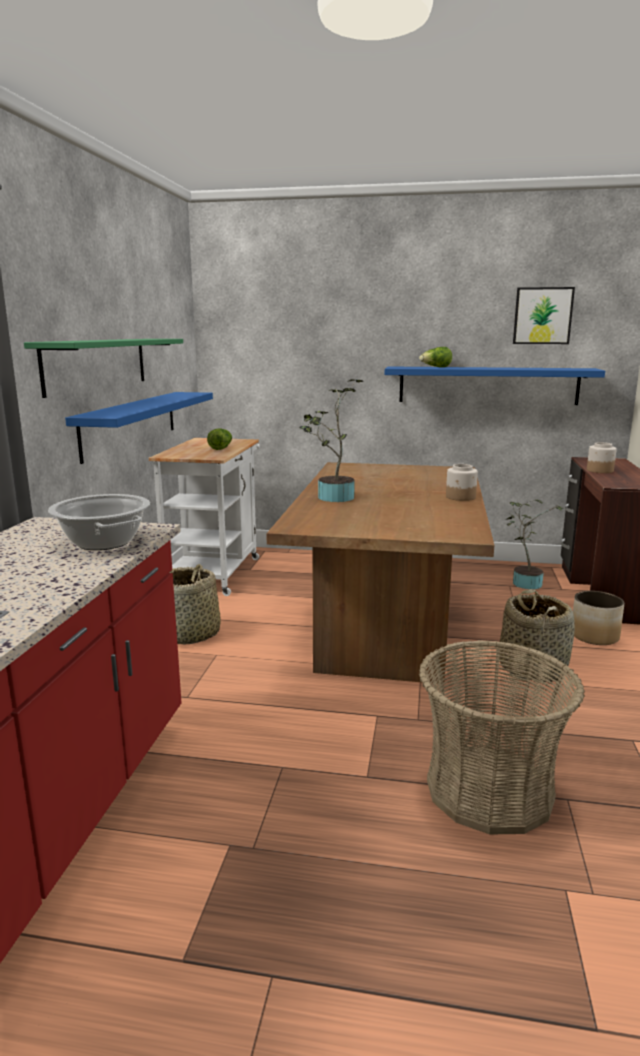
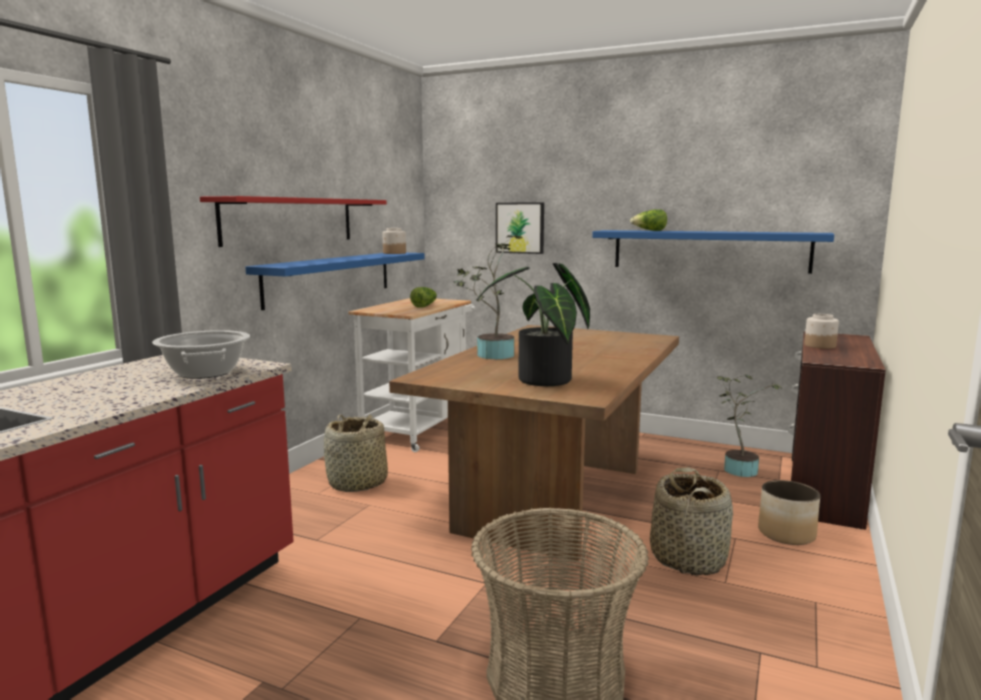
camera: 15 degrees right, 5 degrees down
(97, 364) = (290, 220): green shelf -> red shelf
(412, 523) = (542, 382): none -> potted plant
(460, 497) = (625, 362): jar -> jar (394, 253)
(542, 316) = (769, 176): picture -> picture (520, 228)

